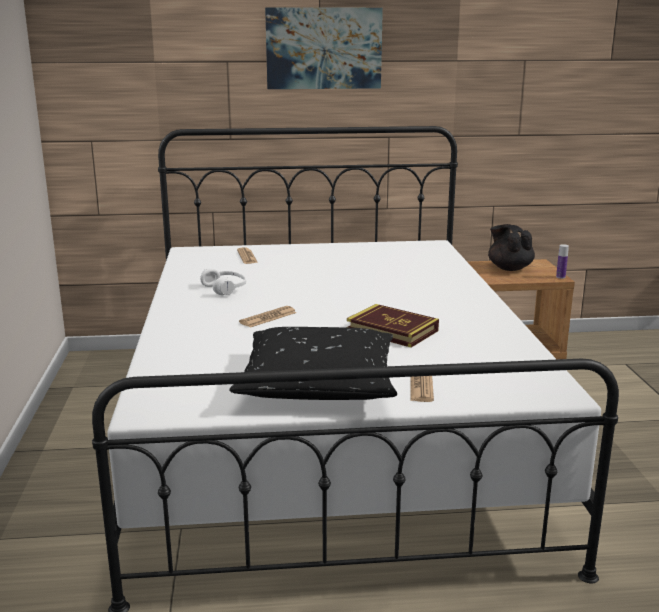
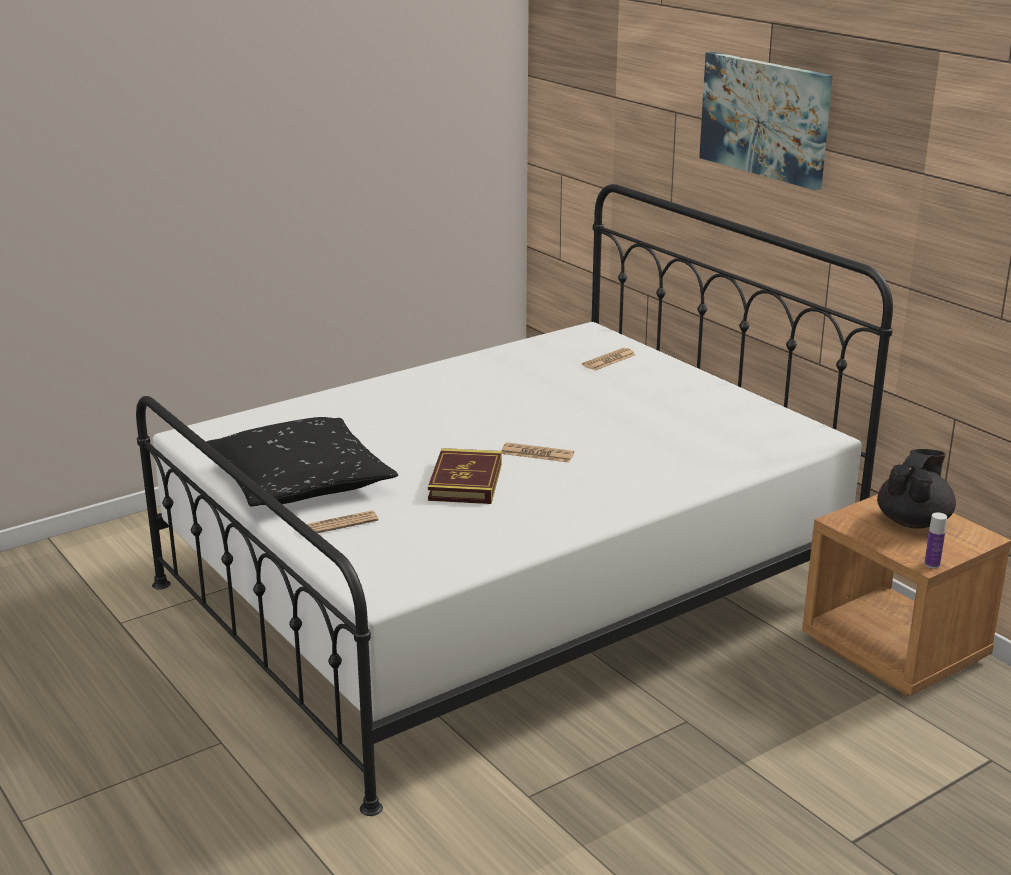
camera: 60 degrees right, 5 degrees up
(225, 289) = (492, 381): white headphones -> none
(268, 317) = (435, 420): newspaper -> newspaper (537, 454)

